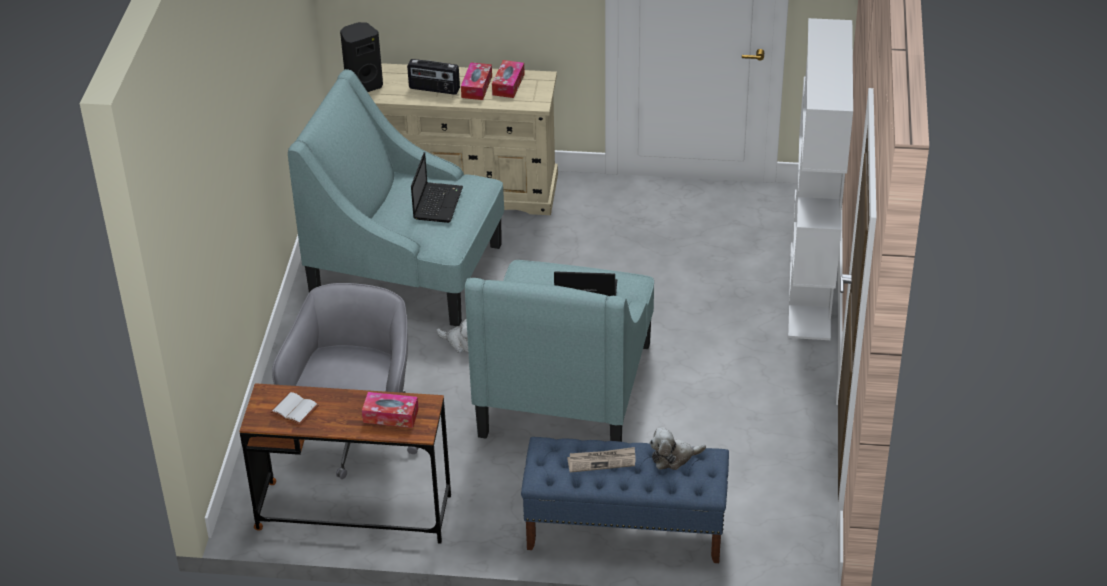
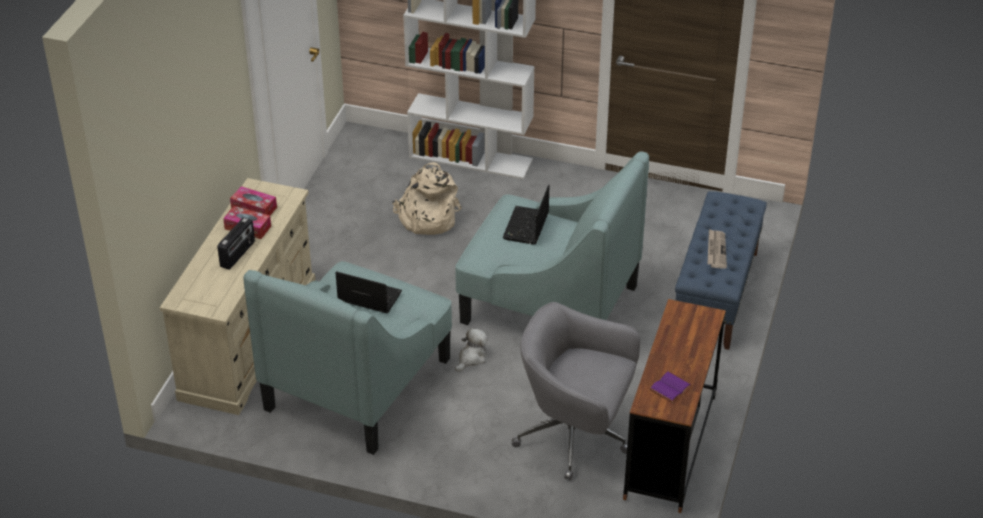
camera: 80 degrees left, 0 degrees up
(293, 410) = (670, 388): white book -> purple book
(363, 85) = (208, 300): black speaker -> none
(391, 416) = (688, 331): tissue box -> none
(673, 457) = (716, 215): plush toy -> none
(685, 273) = (426, 218): none -> beige backpack

